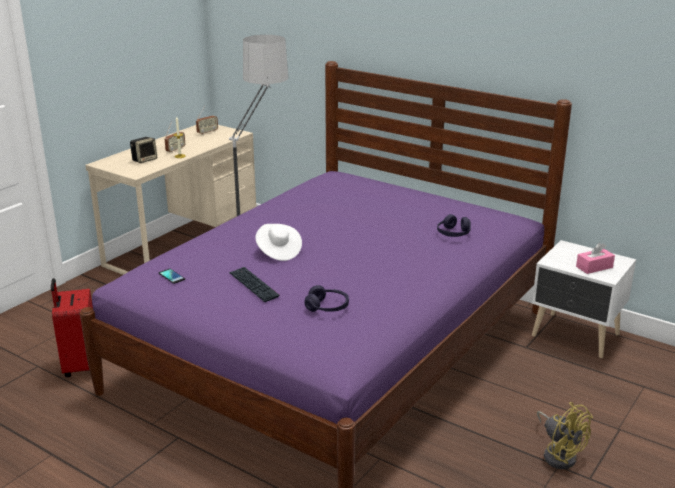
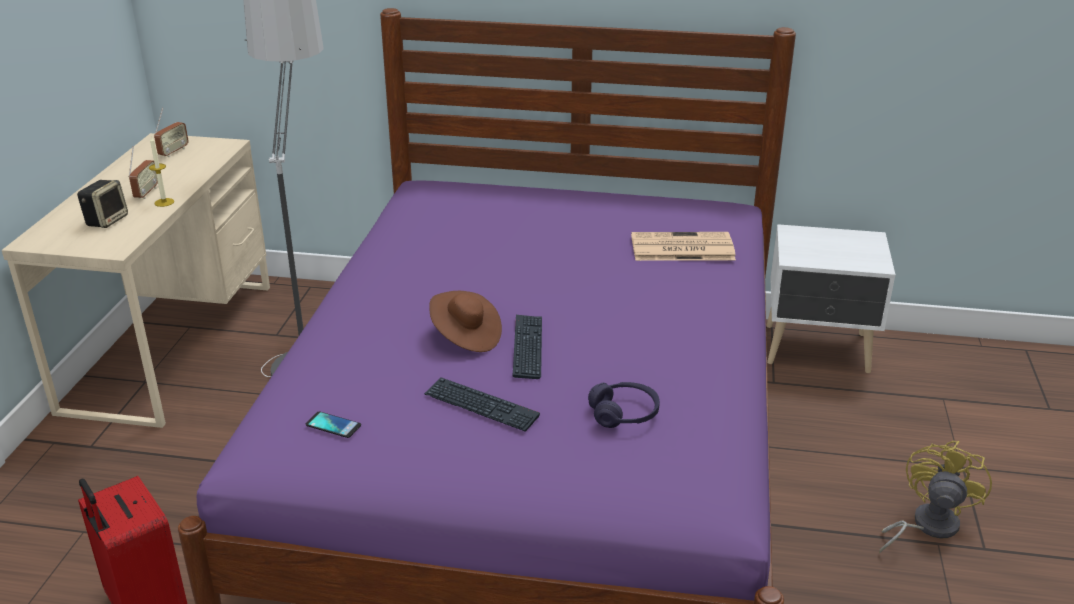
camera: 25 degrees left, 5 degrees up
(278, 251) = (465, 337): white hat -> brown hat
(307, 264) = (527, 347): none -> keyboard
(453, 233) = (680, 248): purple headphones -> newspaper
(559, 454) = (926, 526): yellow fan -> yellow fan turned 90 degrees counterclockwise
(594, 267) = (850, 255): pink tissue box -> none

